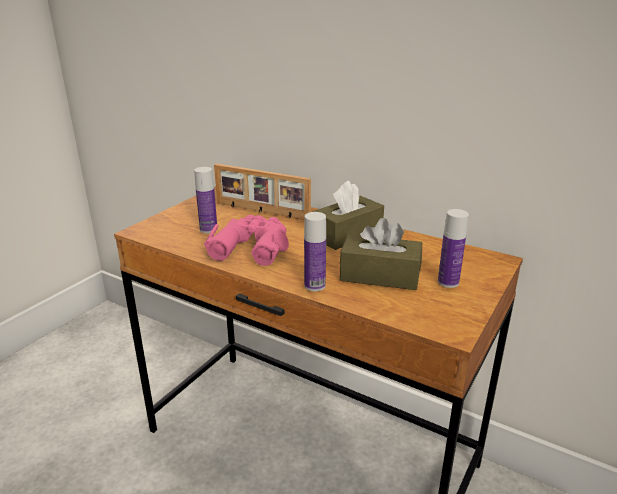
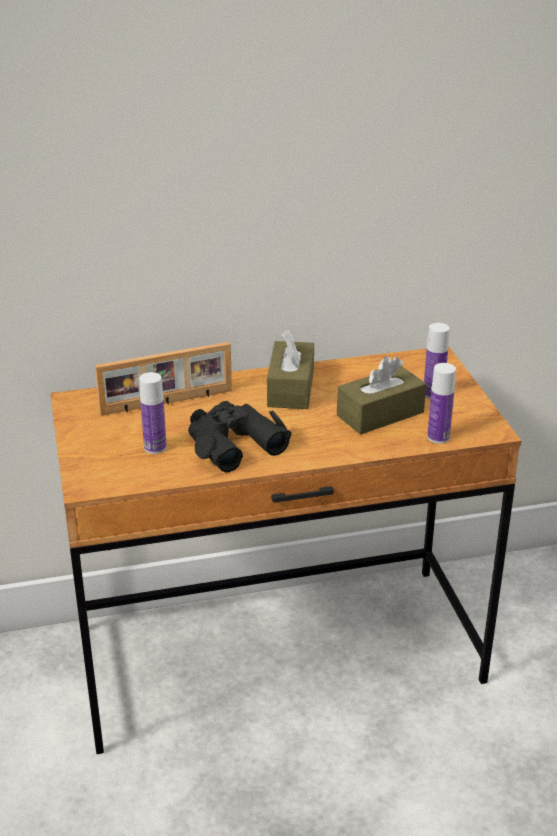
camera: 45 degrees left, 5 degrees up
(251, 246) = (232, 443): pink binoculars -> black binoculars
(314, 285) = (349, 449): bottle -> bottle (438, 437)

